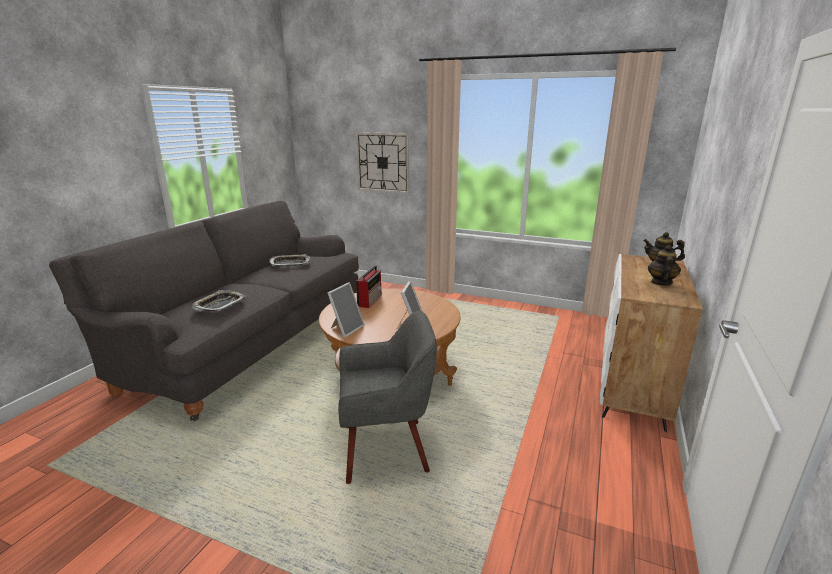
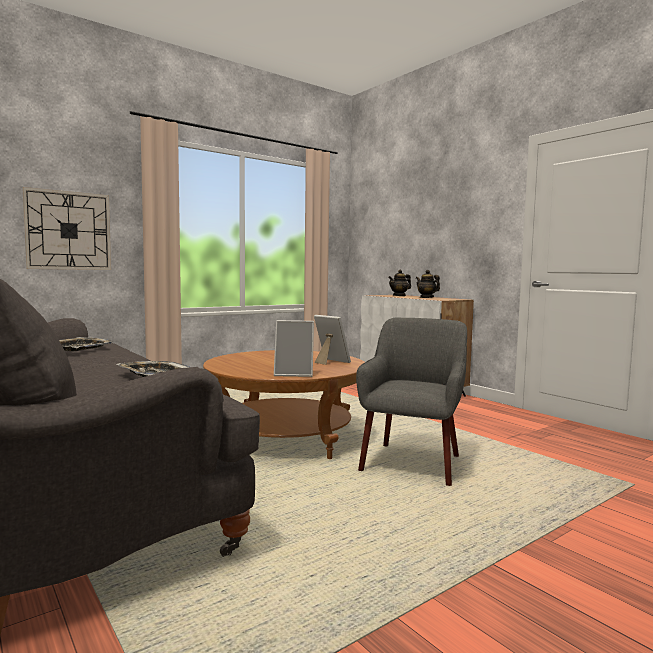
camera: 60 degrees left, 15 degrees down
(346, 329) = (294, 374): picture frame -> picture frame turned 120 degrees clockwise
(370, 300) = (238, 362): radio -> none

